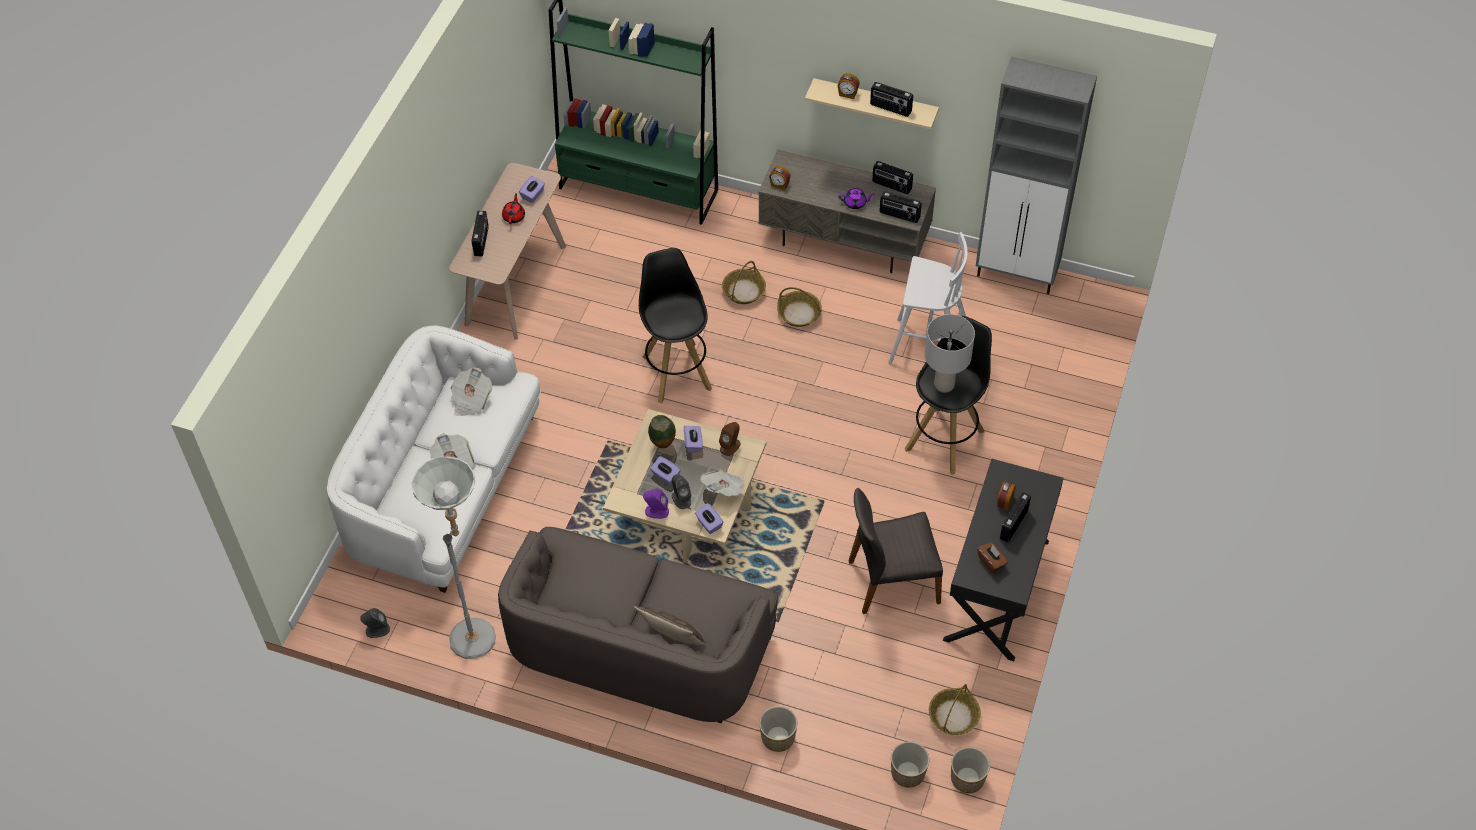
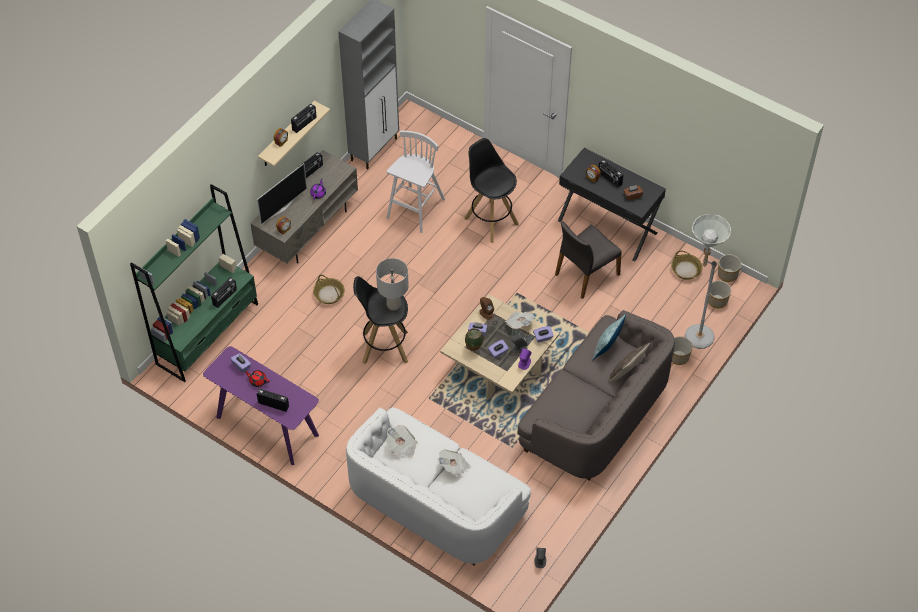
camera: 75 degrees left, 0 degrees up
(476, 630) = (557, 502): grey floor lamp -> grey floor lamp (693, 334)
(515, 284) = (267, 426): beige console table -> purple console table
(709, 604) = (607, 347): none -> pillow
(799, 313) = (361, 268): basket -> none
(814, 174) = (282, 208): none -> television
(892, 580) = (586, 274): grey chair -> grey chair turned 45 degrees clockwise
(899, 215) = (339, 174): radio -> radio (225, 297)
(944, 384) = (495, 183): grey table lamp -> grey table lamp (393, 305)

